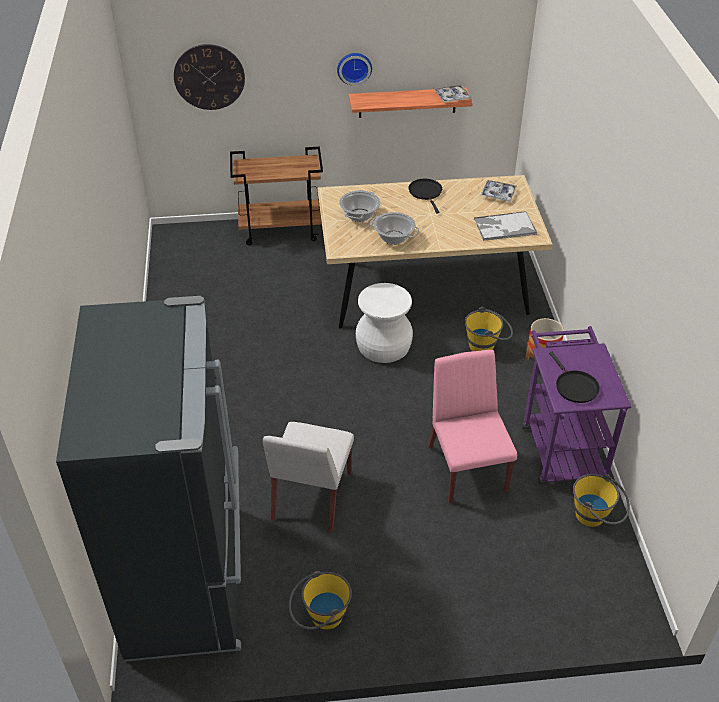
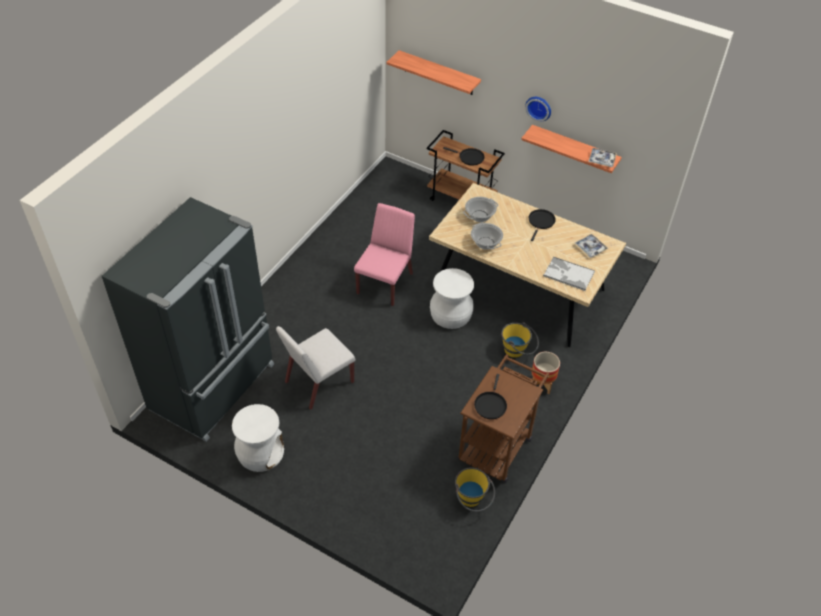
camera: 35 degrees right, 5 degrees up
(209, 77) = (438, 73): wall clock -> shelf
(284, 168) = (469, 158): none -> black frying pan
(320, 618) = (260, 452): yellow bucket -> white stool
(466, 467) = (424, 421): pink chair -> pink chair (385, 283)
(560, 445) = (498, 443): purple cart -> brown cart

